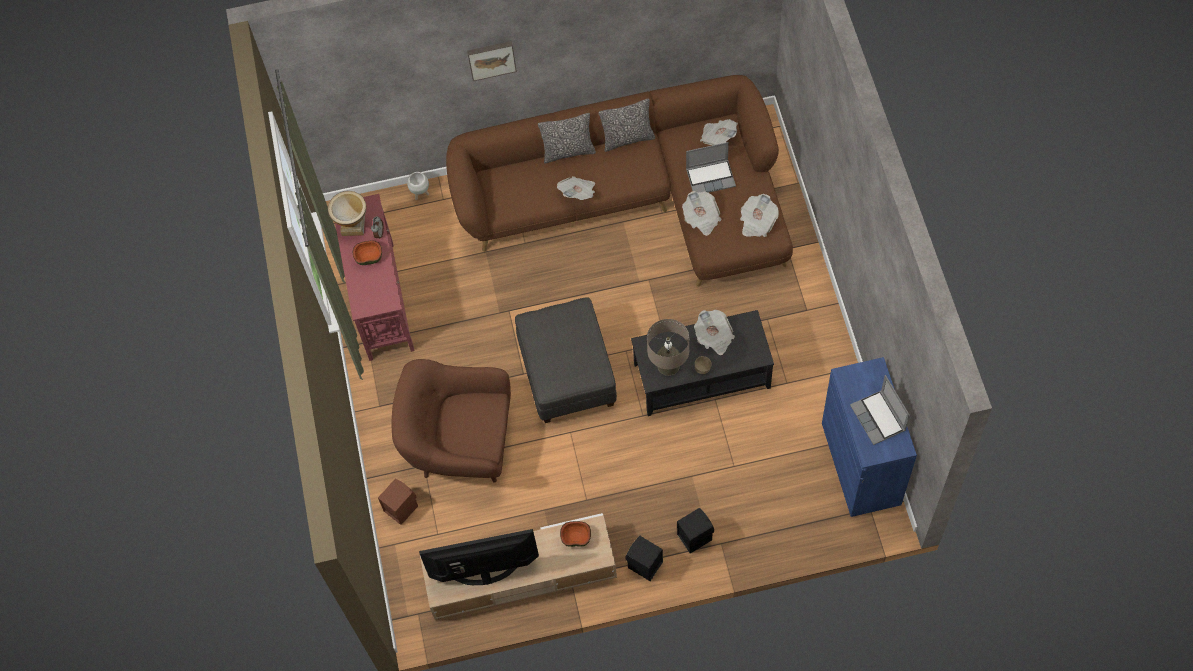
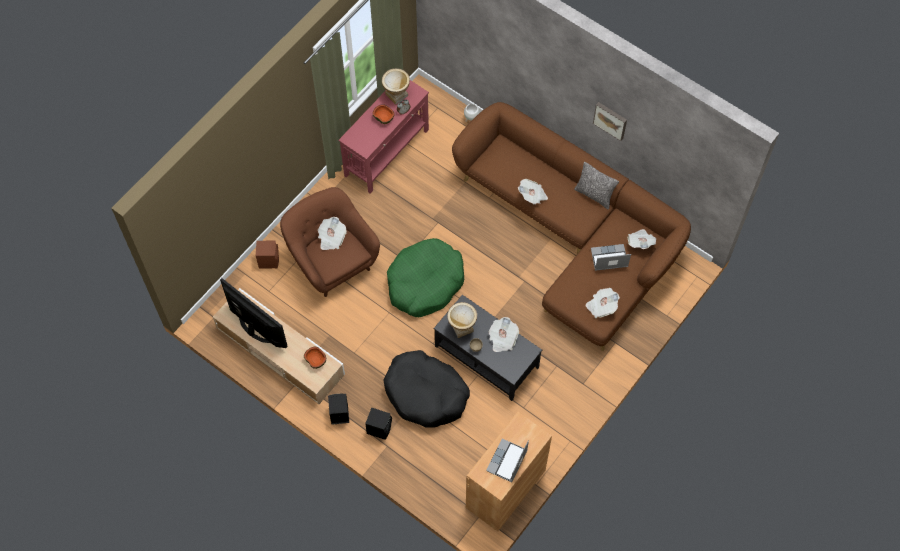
camera: 45 degrees right, 0 degrees up
(491, 59) = (542, 72): picture -> picture (610, 120)
(567, 373) = (425, 283): grey ottoman -> green dog bed
(568, 152) = (556, 170): pillow -> none
(668, 365) = (462, 327): beige table lamp -> vase
(693, 463) = (426, 393): none -> black dog bed
(701, 218) = (576, 274): newspaper -> newspaper (331, 238)
(711, 177) = (608, 258): laptop -> laptop turned 135 degrees clockwise
(861, 463) = (505, 488): blue cabinet -> brown cabinet

